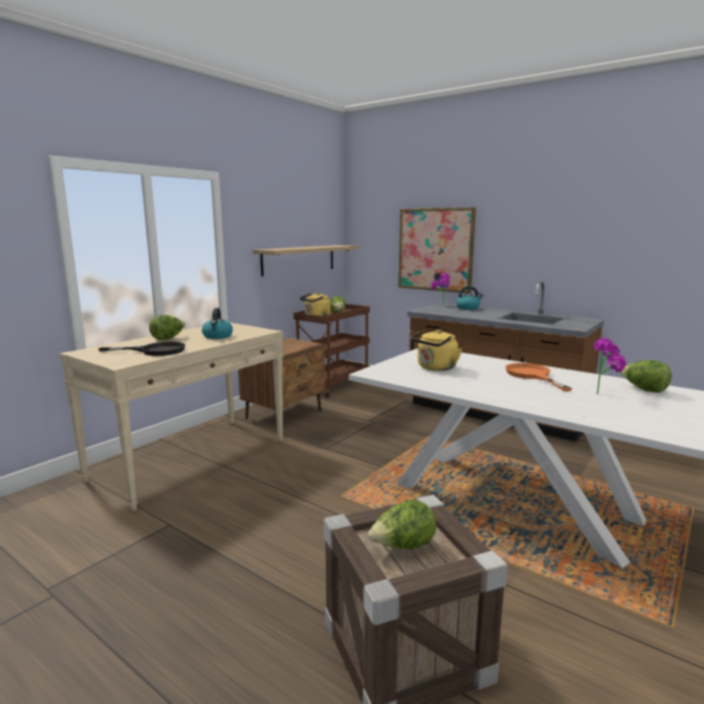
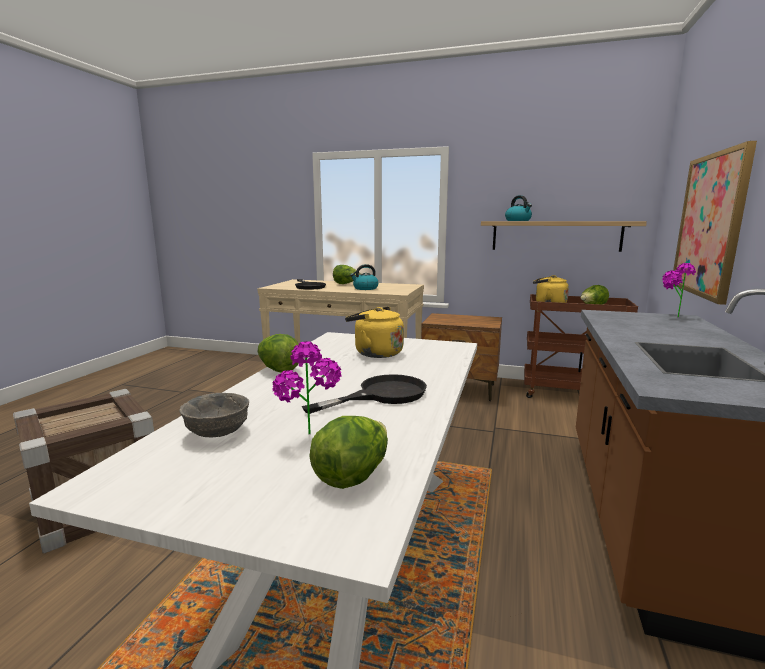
camera: 70 degrees right, 0 degrees up
(403, 547) = (82, 418): lettuce -> lettuce (278, 370)
(468, 308) = (686, 327): kettle -> kettle (518, 220)
(532, 375) = (382, 395): orange frying pan -> black frying pan
(601, 412) = (216, 433): none -> grey bowl

